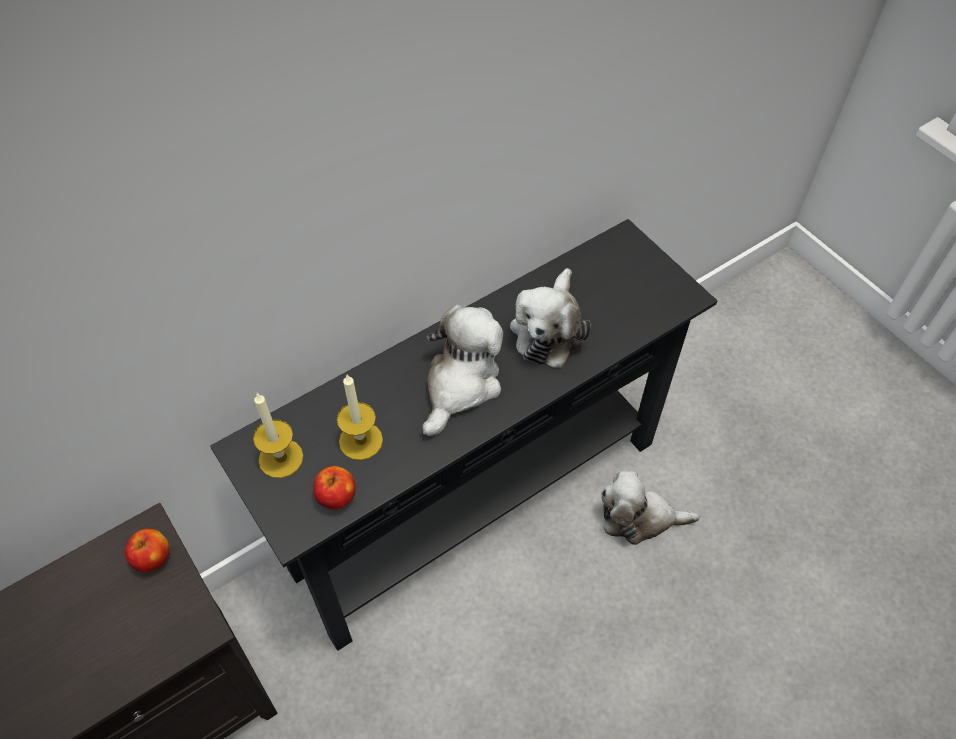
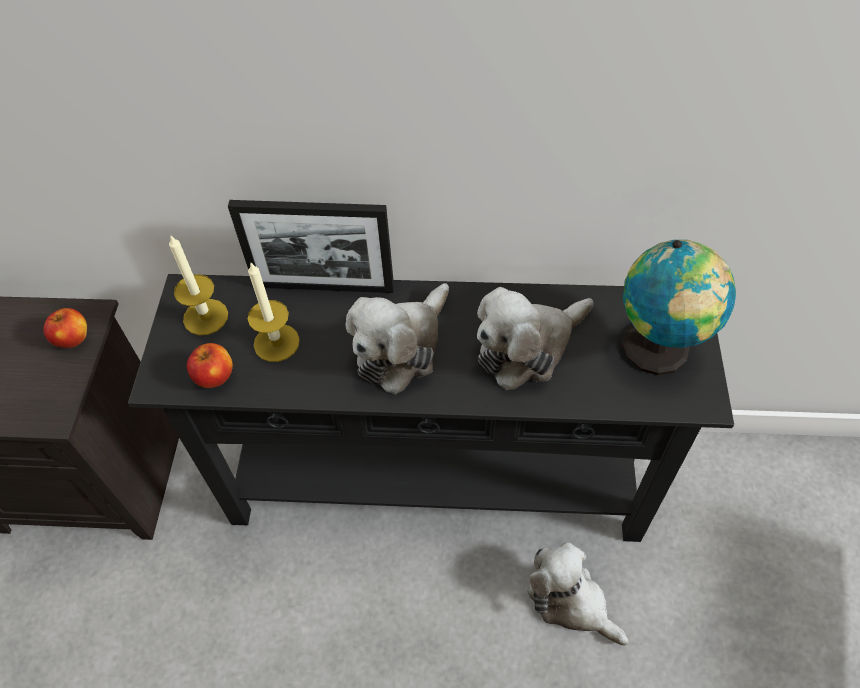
camera: 40 degrees right, 0 degrees up
(357, 376) = (323, 287): none -> picture frame
(461, 384) = (401, 347): plush toy -> plush toy turned 150 degrees clockwise
(634, 280) = (658, 351): none -> globe

